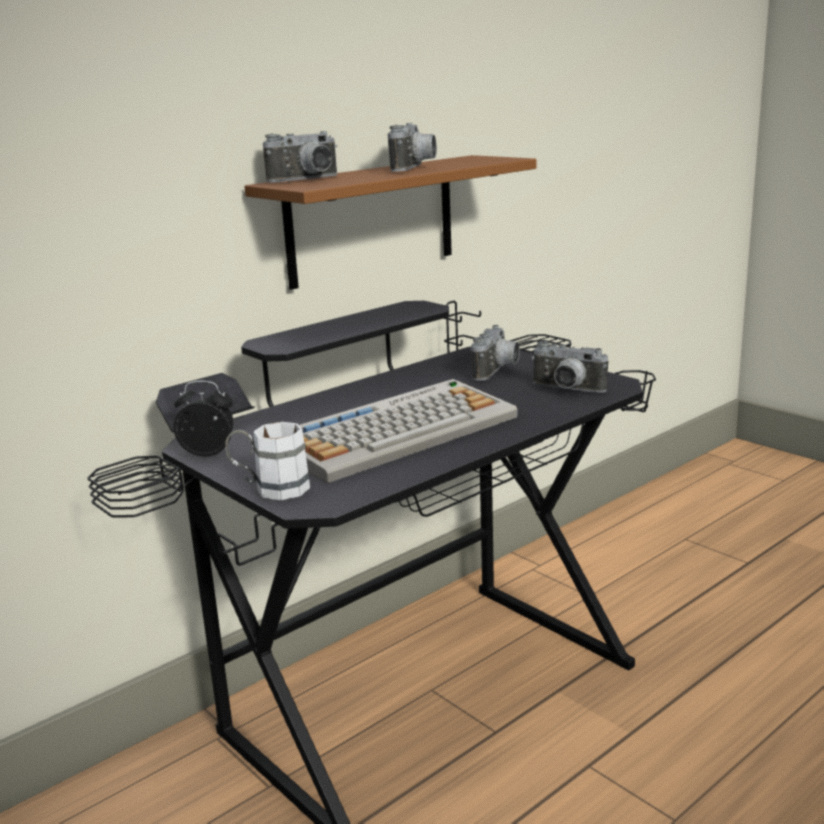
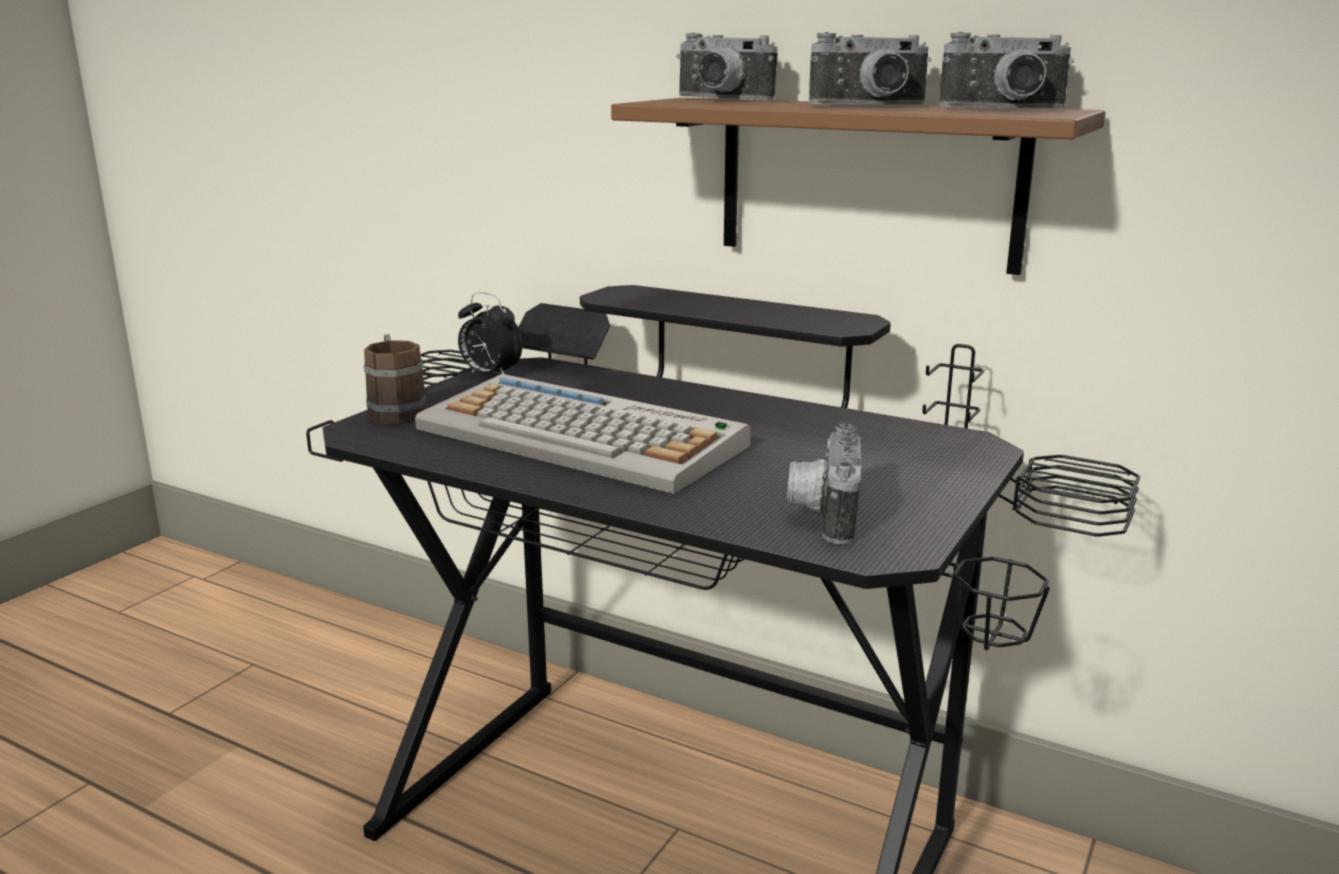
camera: 70 degrees right, 0 degrees up
(209, 453) = (490, 375): alarm clock -> alarm clock turned 135 degrees clockwise
(270, 489) = (396, 410): white mug -> brown mug
(497, 371) = (876, 462): camera -> camera (1005, 109)

